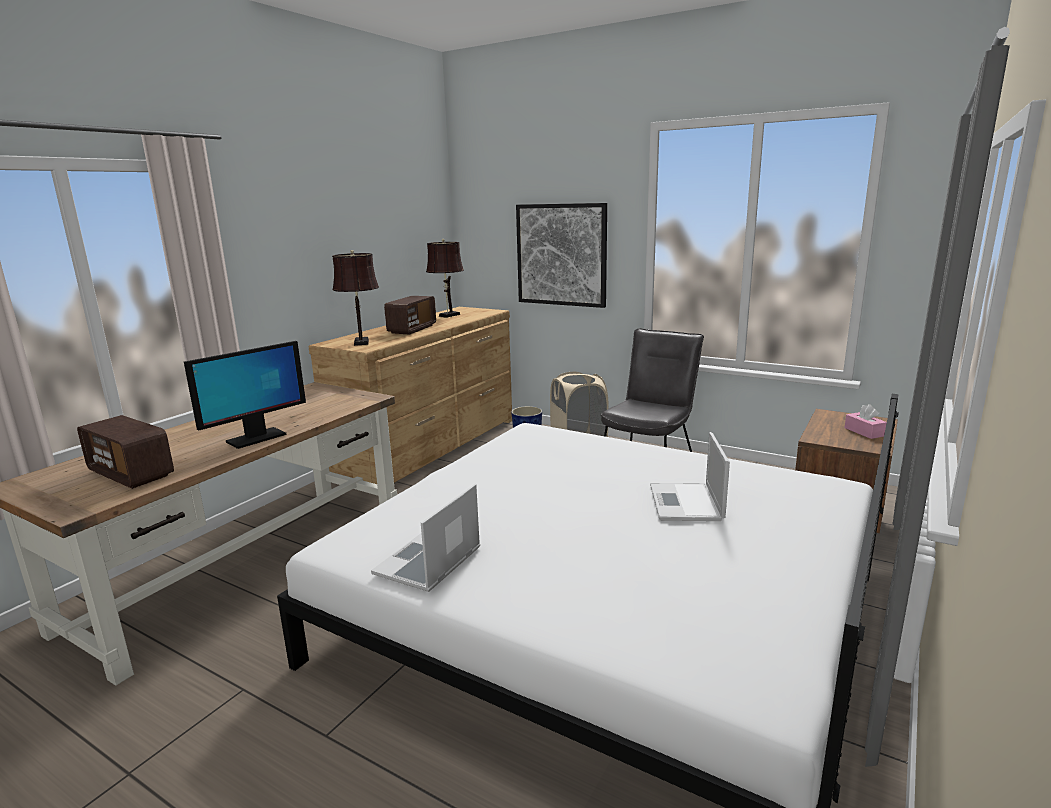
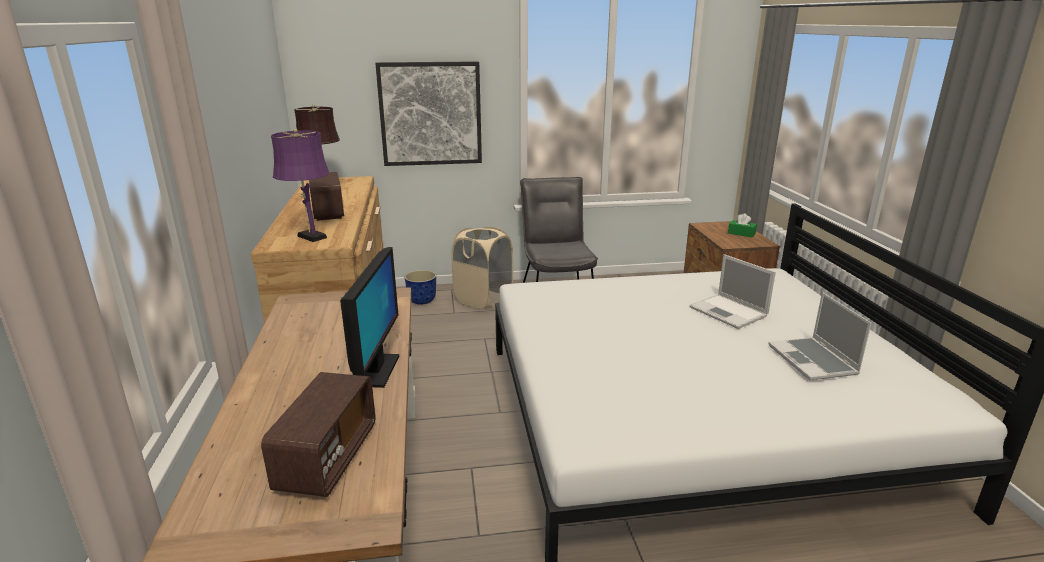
camera: 40 degrees left, 5 degrees up
(131, 474) = (327, 459): radio -> radio turned 75 degrees counterclockwise
(361, 342) = (310, 236): brown table lamp -> purple table lamp
(428, 563) = (672, 419): laptop -> laptop (813, 361)
(864, 432) = (741, 233): pink tissue box -> green tissue box

